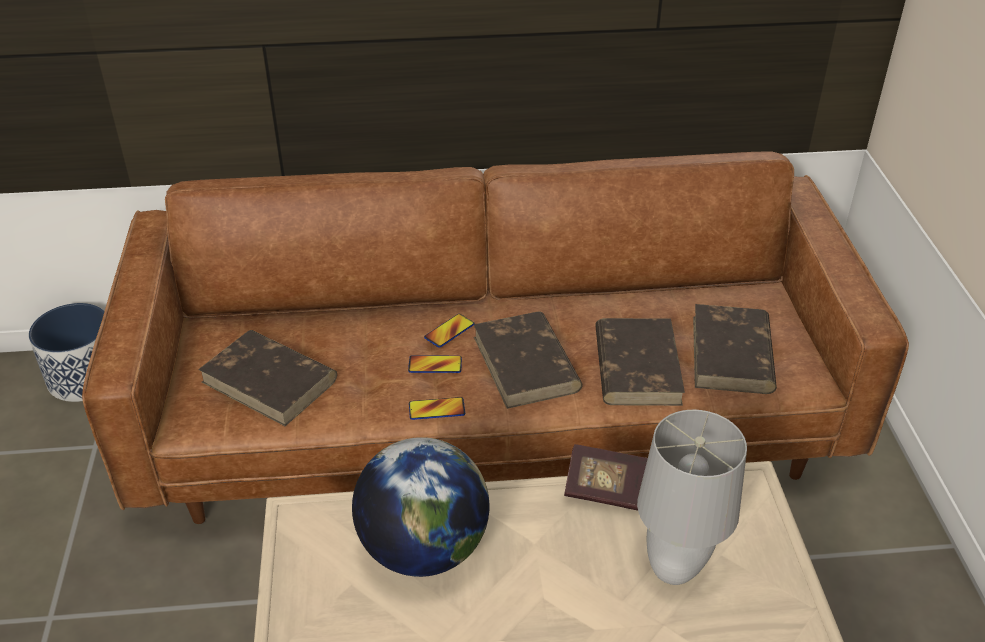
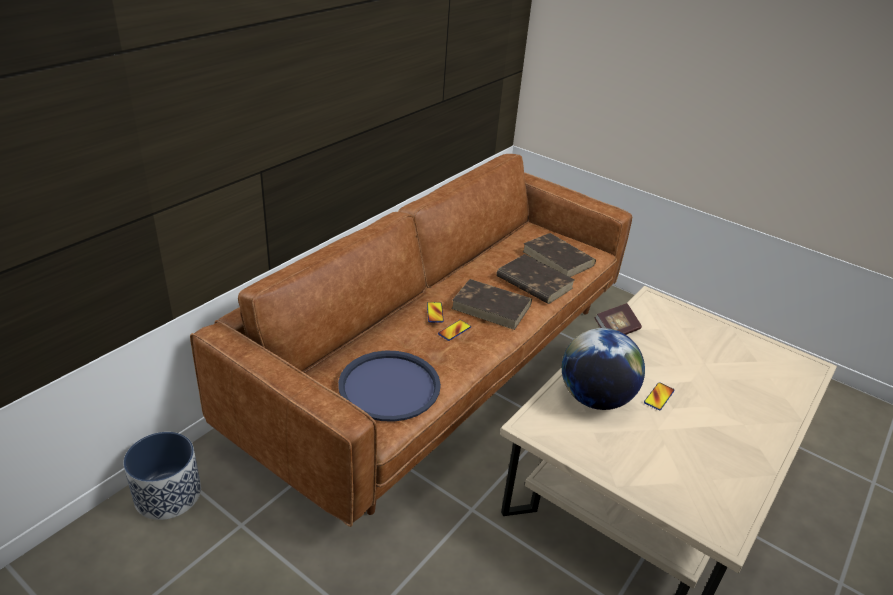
camera: 50 degrees left, 5 degrees down
(270, 381) = (389, 386): brown book -> blue tray
(436, 409) = (487, 348): phone -> phone (659, 397)
(678, 563) = (675, 339): grey table lamp -> none

